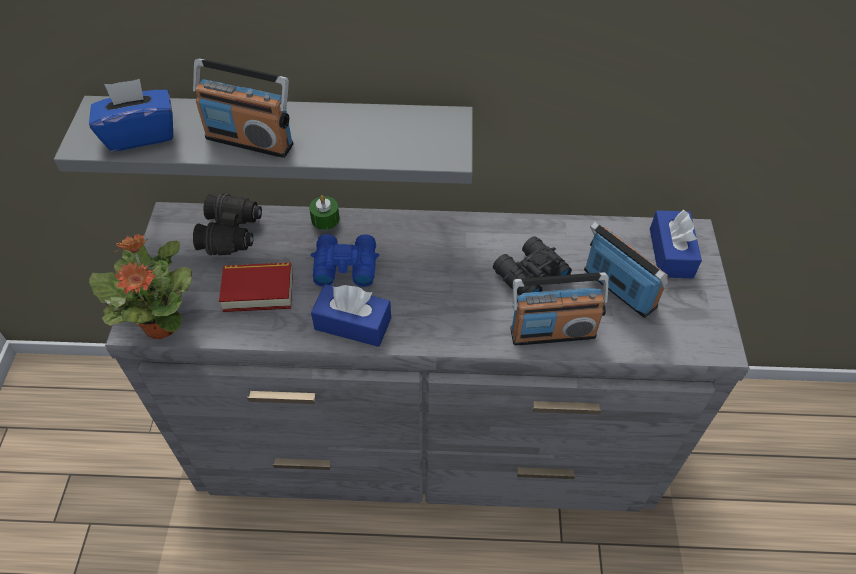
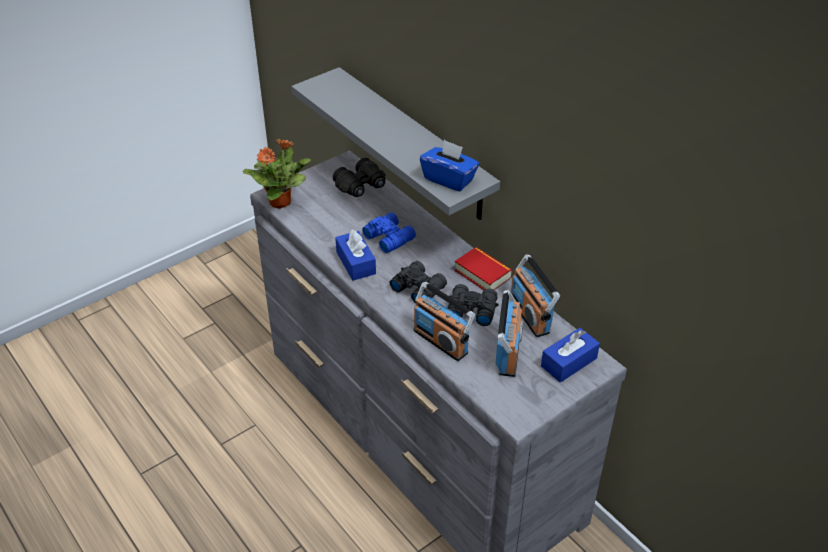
camera: 50 degrees right, 10 degrees down
(140, 134) = (336, 97): blue tissue box -> blue tissue box (449, 179)
(250, 140) = (375, 128): radio -> radio (530, 315)
(258, 291) = (337, 219): book -> book (482, 274)
(325, 219) = (411, 211): green candle -> none
(451, 295) = (418, 287): none -> black binoculars

